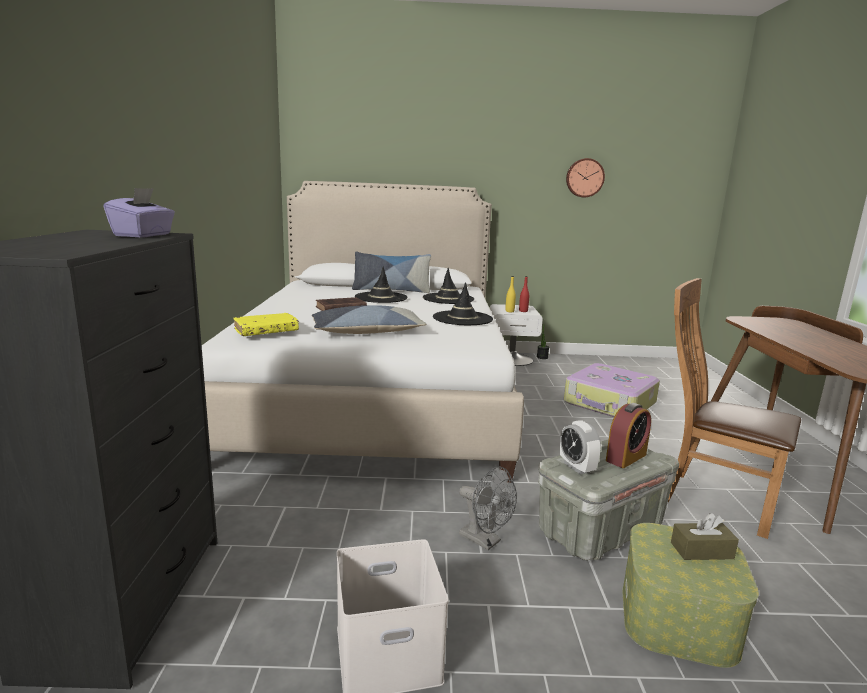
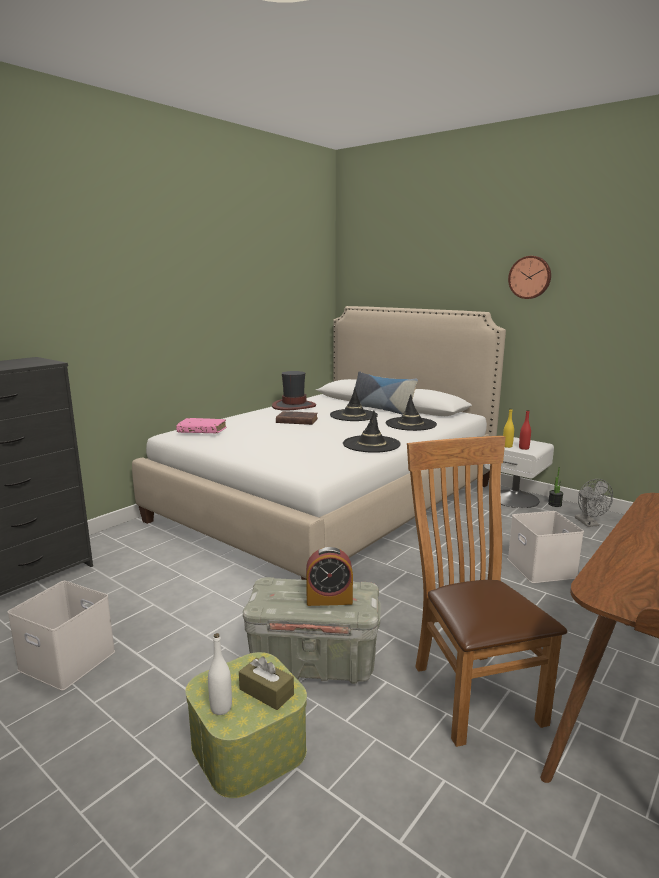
camera: 40 degrees right, 0 degrees up
(144, 235) = (32, 363): purple tissue box -> none
(266, 331) = (202, 431): yellow book -> pink book
(296, 296) = (293, 406): none -> hat
(367, 332) = (267, 443): pillow -> none
(485, 541) = (221, 629): grey fan -> grey fan (589, 523)
(577, 467) = (274, 591): alarm clock -> none
(584, 178) = (620, 300): wall clock -> wall clock (530, 277)
(610, 403) = (543, 568): suitcase -> white storage box
(703, 581) = (221, 708): none -> white bottle

